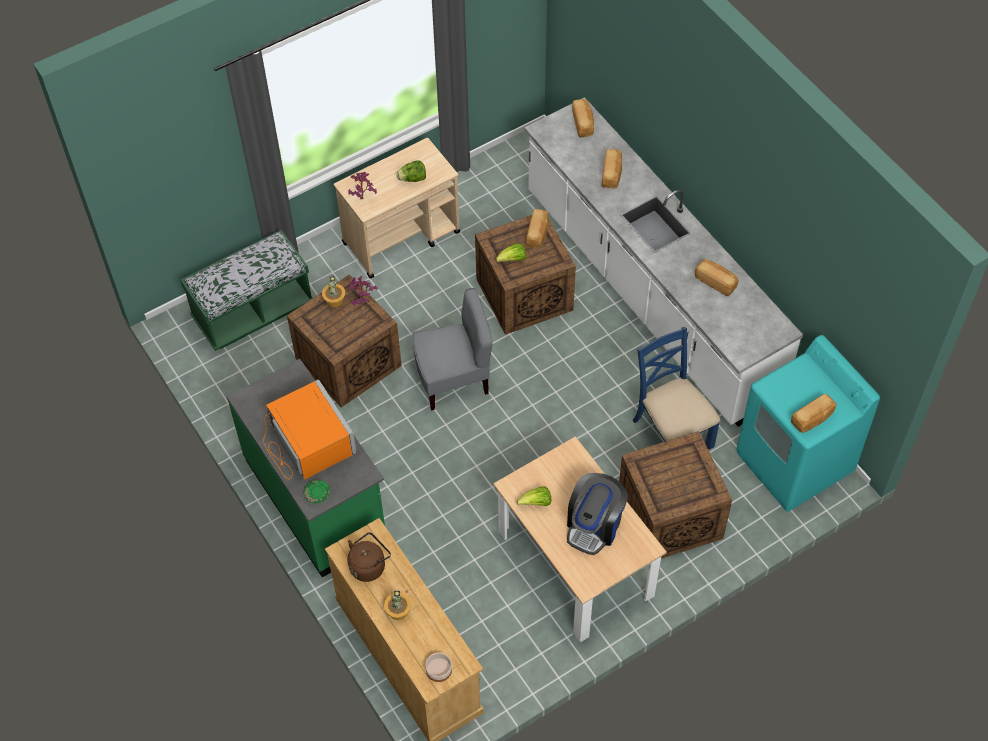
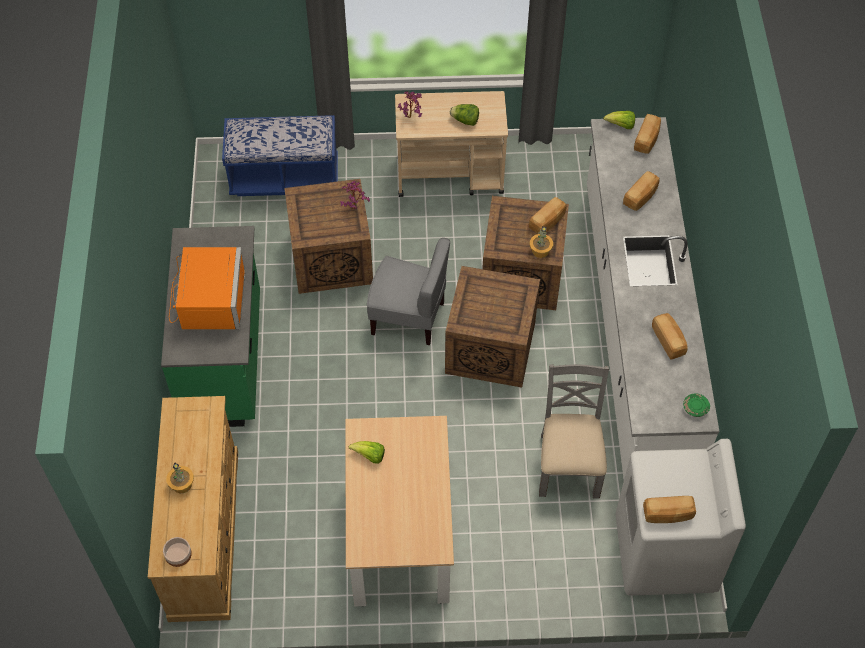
camera: 30 degrees right, 0 degrees up
(253, 311) = (284, 178): green bench -> blue bench
(317, 494) = (184, 347): green plate -> green plate (695, 408)
(334, 300) = (332, 194): potted plant -> potted plant (540, 250)
(369, 565) = (187, 432): brown kettle -> none
(512, 260) = (509, 233): lettuce -> lettuce (621, 125)
(594, 525) = (406, 504): coffee machine -> none
(669, 518) = (512, 540): crate -> crate (489, 348)
(671, 433) = (568, 464): blue chair -> grey chair
(794, 463) = (665, 554): turquoise washing machine -> white washing machine

